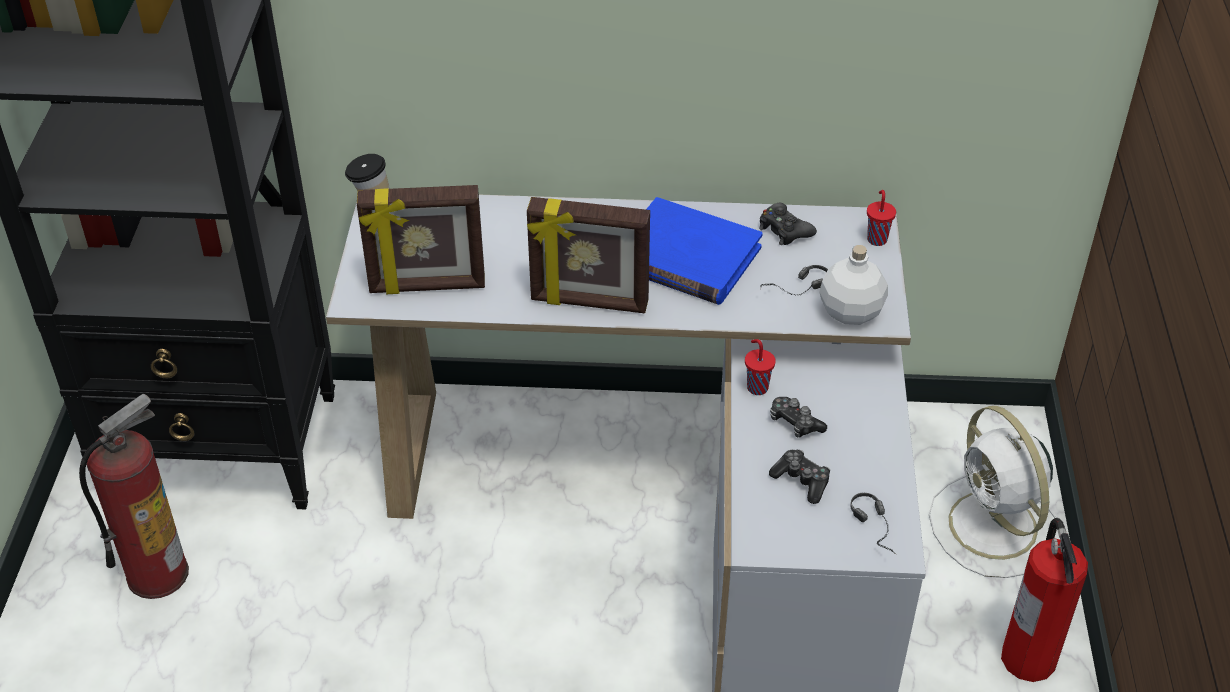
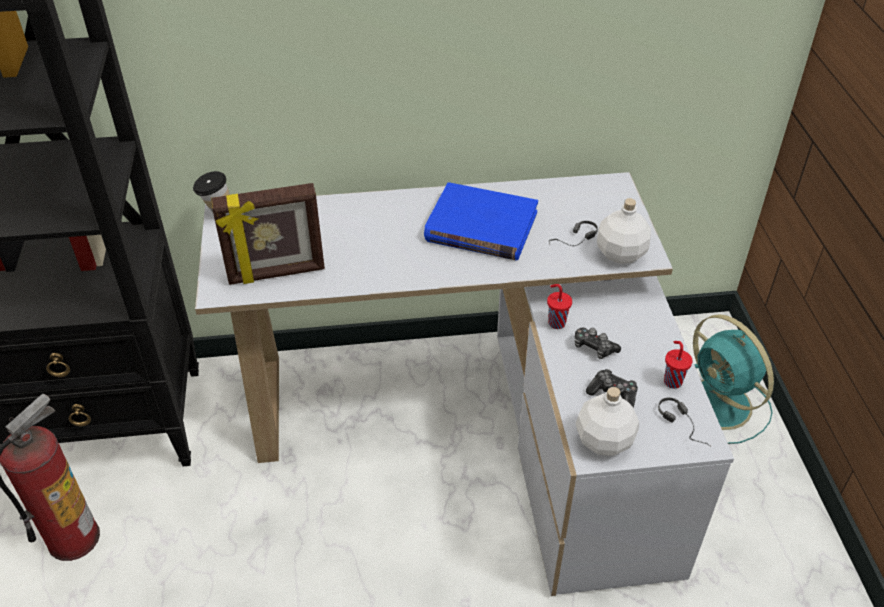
camera: 10 degrees left, 0 degrees up
(589, 302) = (412, 271): picture frame -> none
(774, 532) = (603, 441): none -> white bottle
(784, 230) = (551, 197): black game controller -> none
(876, 239) = (623, 196): red cup -> red cup (672, 381)
(995, 528) = (720, 406): white fan -> turquoise fan
(1028, 657) = (773, 503): fire extinguisher -> none

